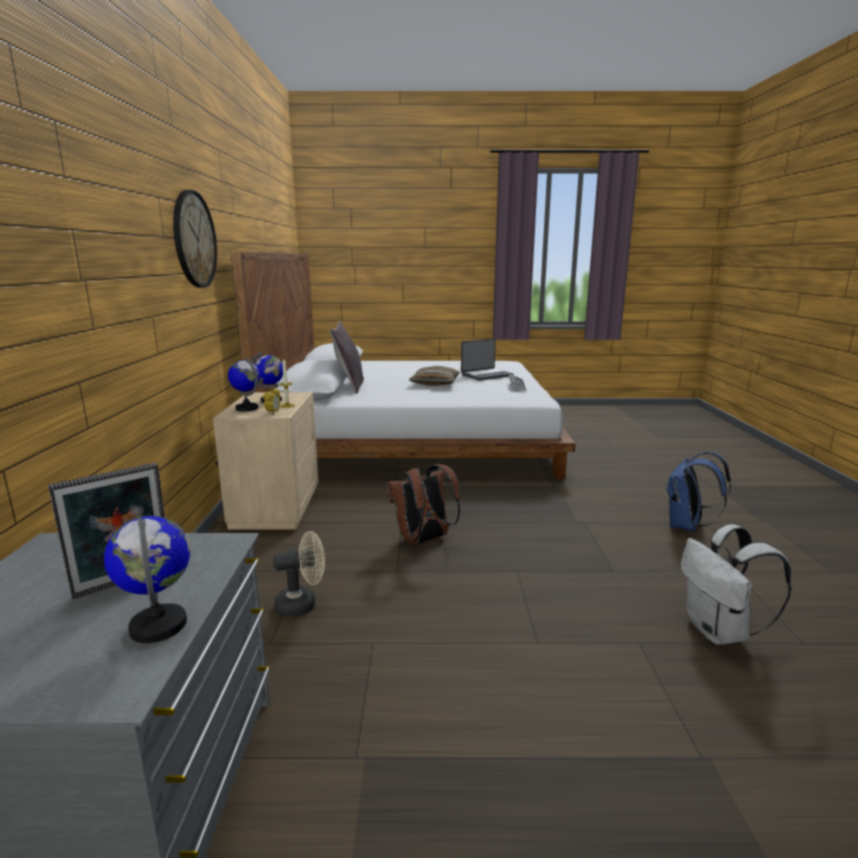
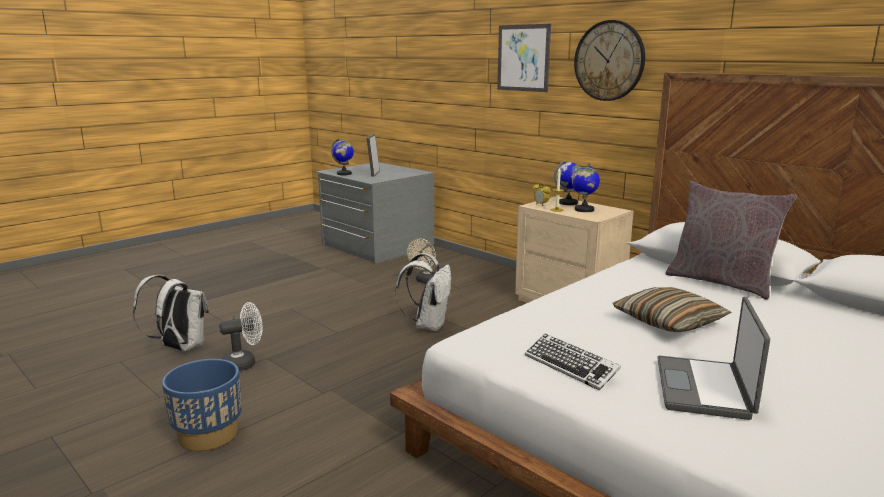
camera: 135 degrees right, 0 degrees up
(126, 231) = (523, 58): none -> picture
(424, 540) = (428, 325): brown backpack -> white backpack
(640, 574) = (244, 363): none -> white fan
(687, 526) = (208, 435): blue backpack -> blue planter

